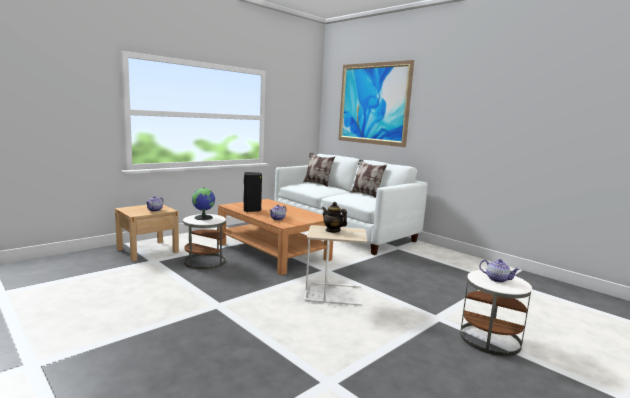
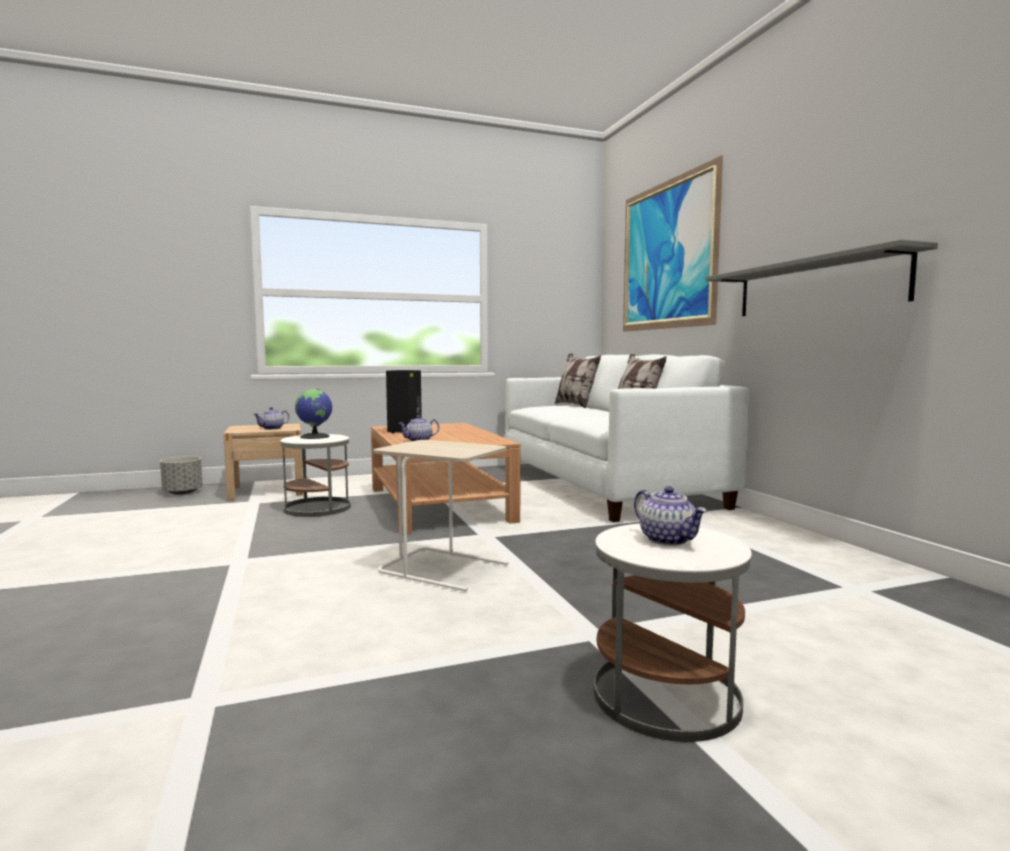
camera: 25 degrees right, 5 degrees down
(86, 258) = (183, 493): none -> grey planter
(333, 230) = (438, 445): teapot -> none
(466, 139) = (816, 286): none -> grey shelf

